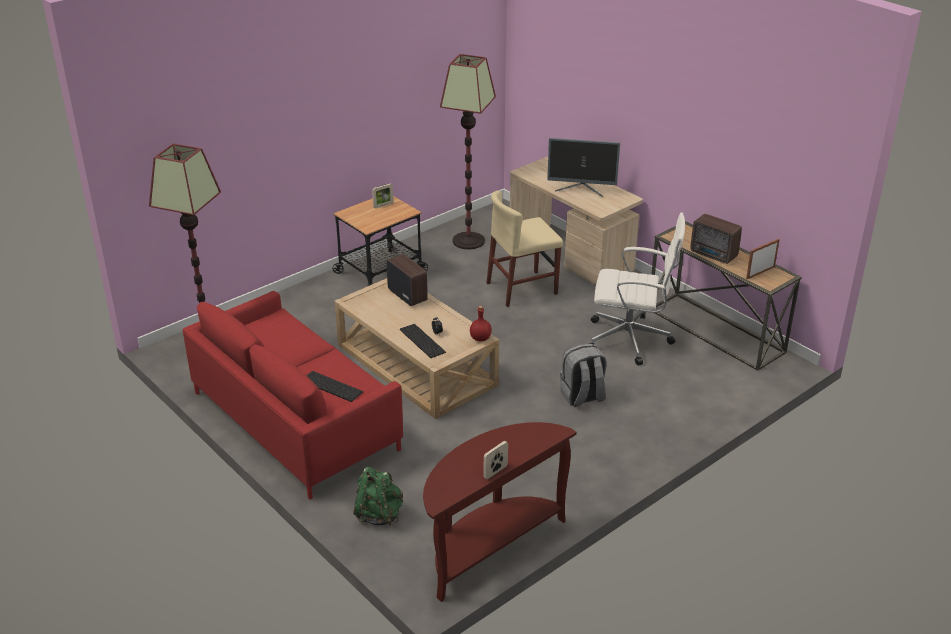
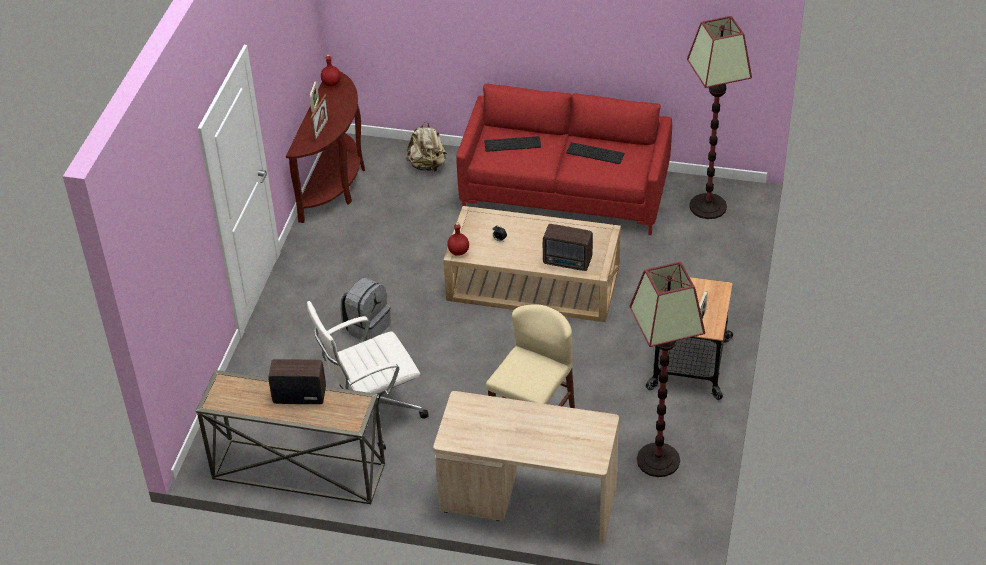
camera: 145 degrees right, 10 degrees up
(379, 514) = (427, 165): green backpack -> beige backpack
(421, 341) = (503, 226): keyboard -> keyboard (596, 153)
(451, 492) = (331, 83): none -> red bottle
(581, 189) = (511, 426): monitor -> none
(760, 272) = (238, 394): picture frame -> picture frame (321, 130)

